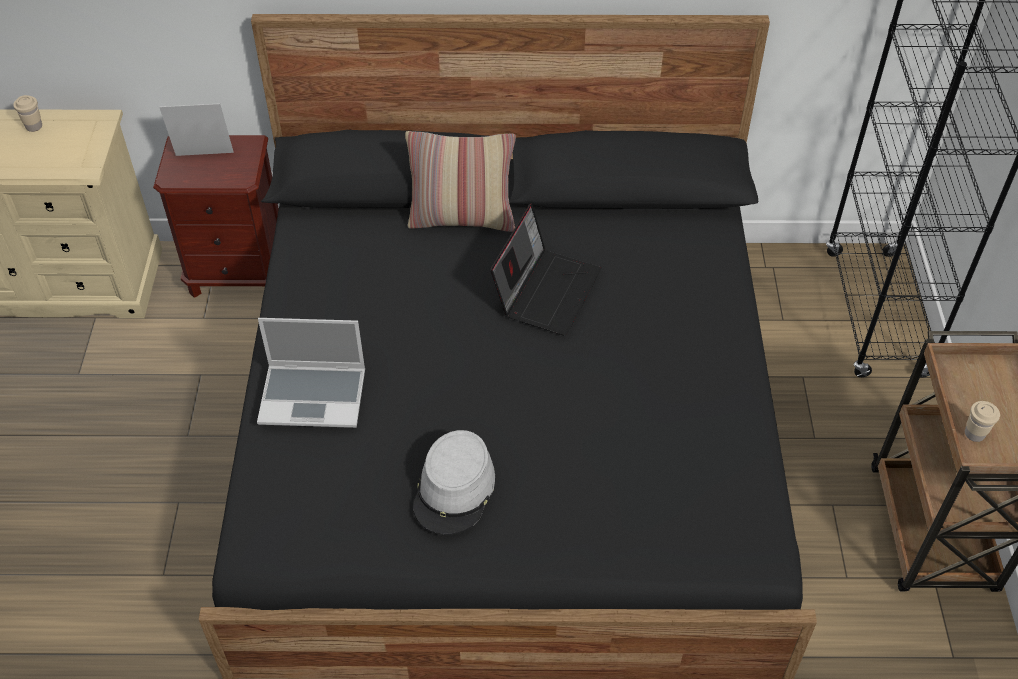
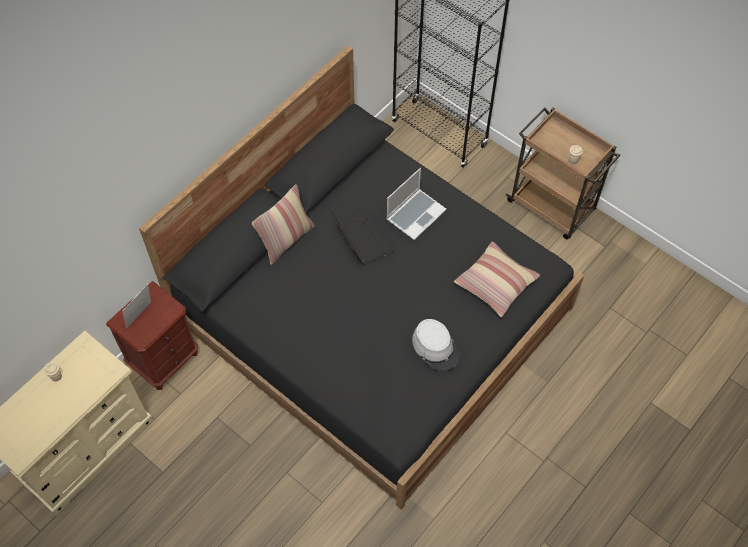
camera: 50 degrees left, 10 degrees up
(314, 396) = (339, 366): laptop -> laptop (416, 214)
(649, 495) = (496, 283): none -> pillow

